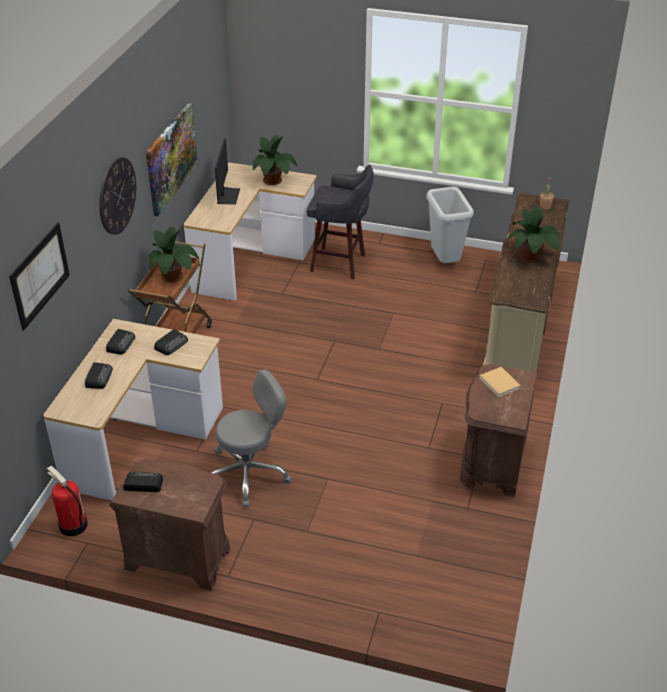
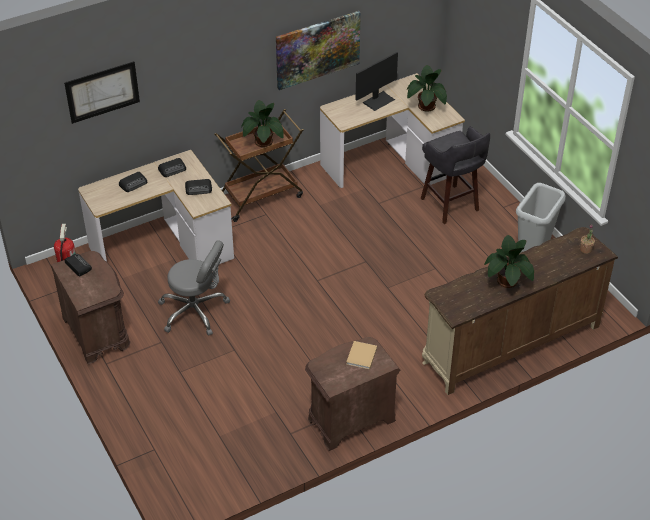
camera: 45 degrees right, 5 degrees up
(117, 196) = (223, 60): wall clock -> none

